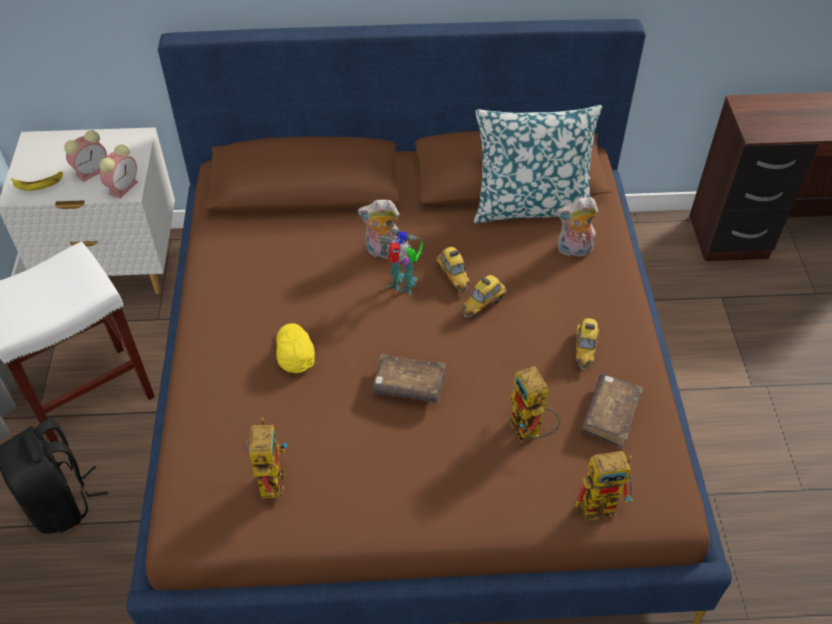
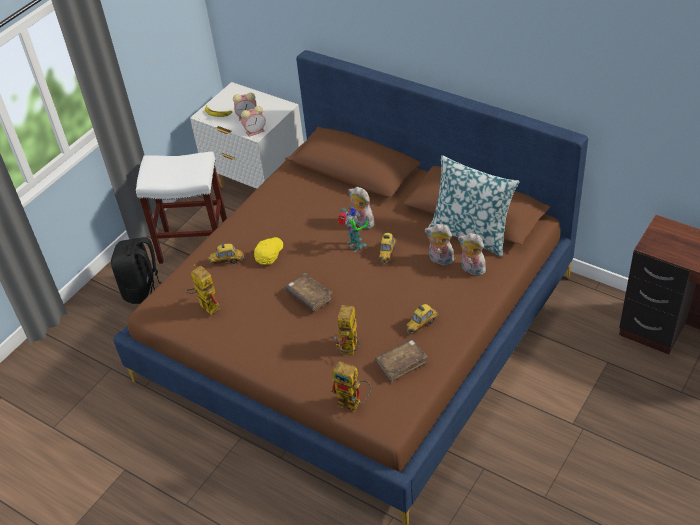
camera: 40 degrees right, 5 degrees down
(269, 477) = (205, 305): toy robot -> toy robot turned 75 degrees counterclockwise
(483, 304) = (388, 275): toy car -> toy car (226, 261)
(526, 256) = (440, 260): none -> plush toy

